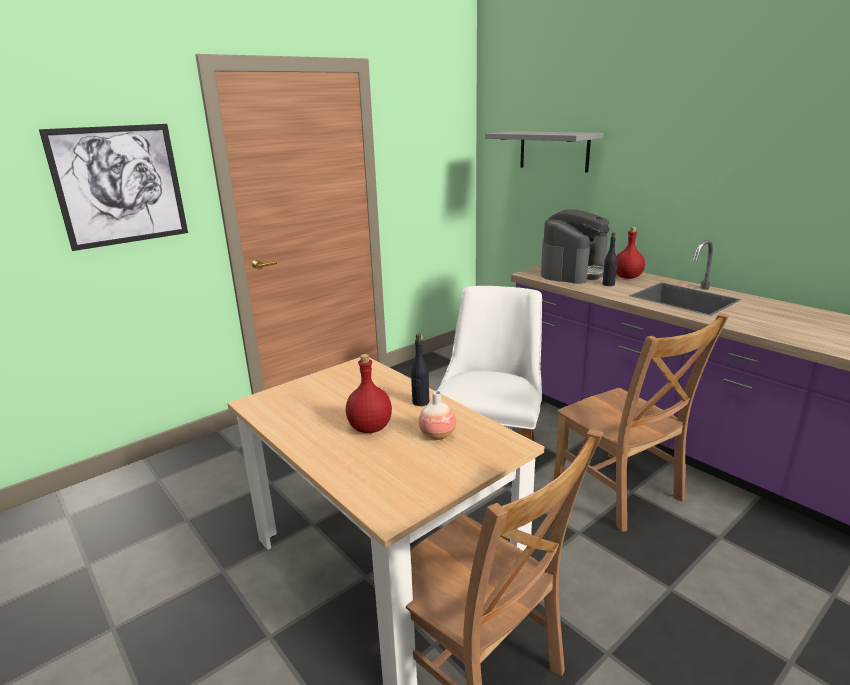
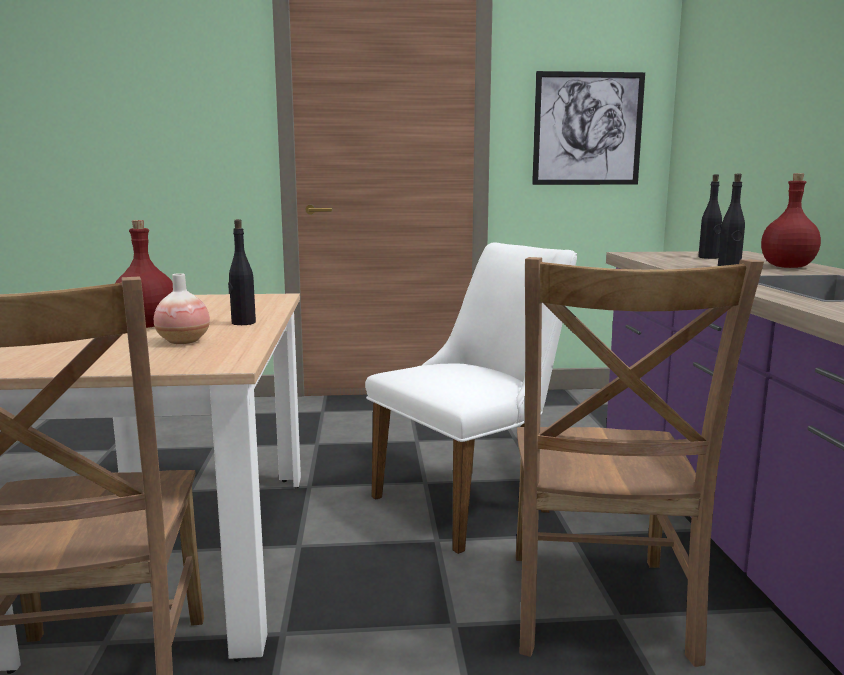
camera: 35 degrees right, 10 degrees down
(120, 185) = (174, 100): picture -> picture (587, 129)
(554, 151) = (748, 82): grey shelf -> none
(573, 272) = (708, 257): coffee machine -> black bottle

